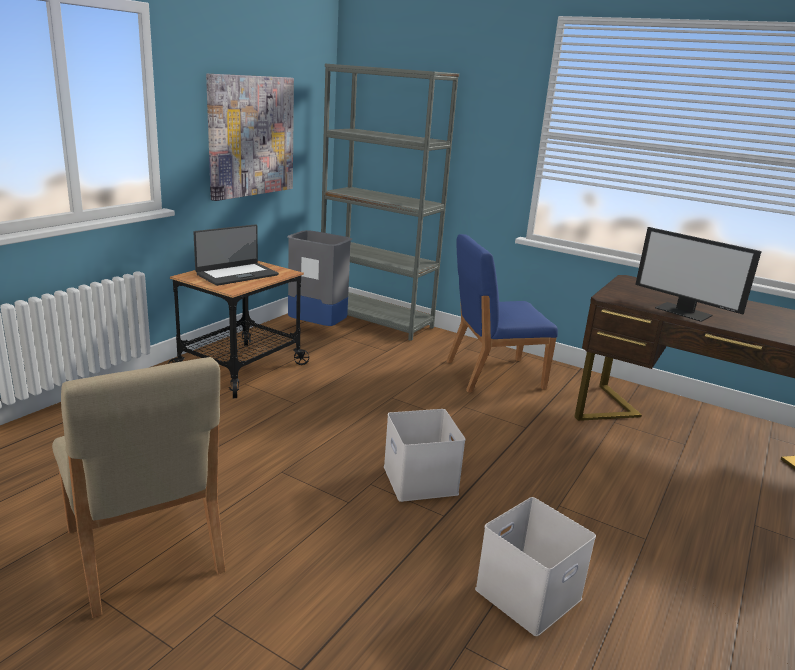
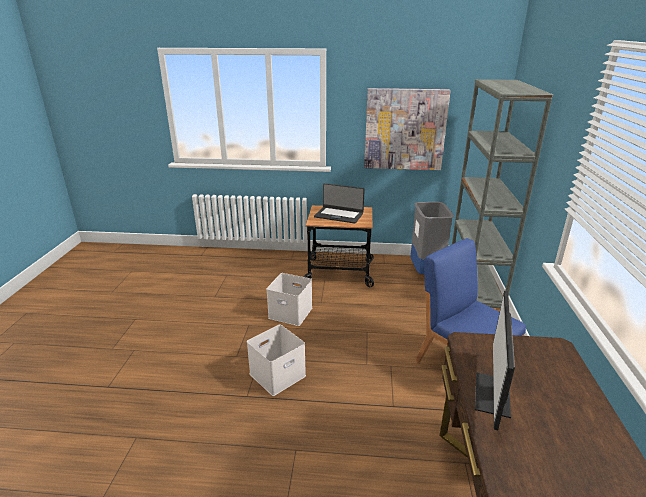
camera: 65 degrees right, 5 degrees up
(143, 552) = (165, 316): beige chair -> none
(528, 595) = (187, 455): white storage box -> white storage box (289, 313)

